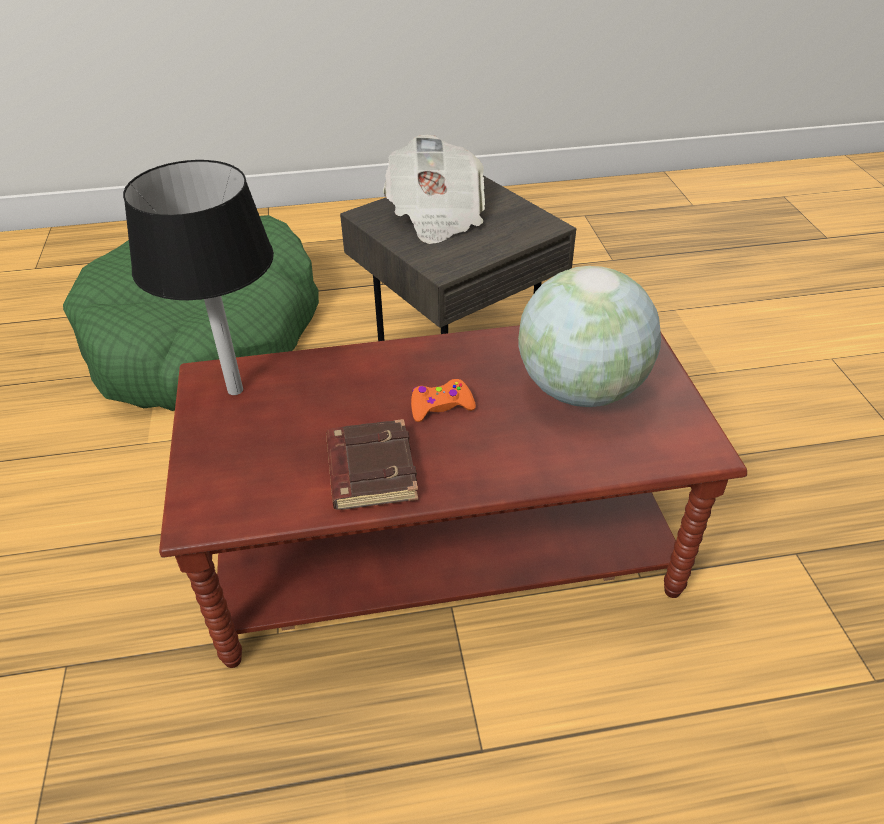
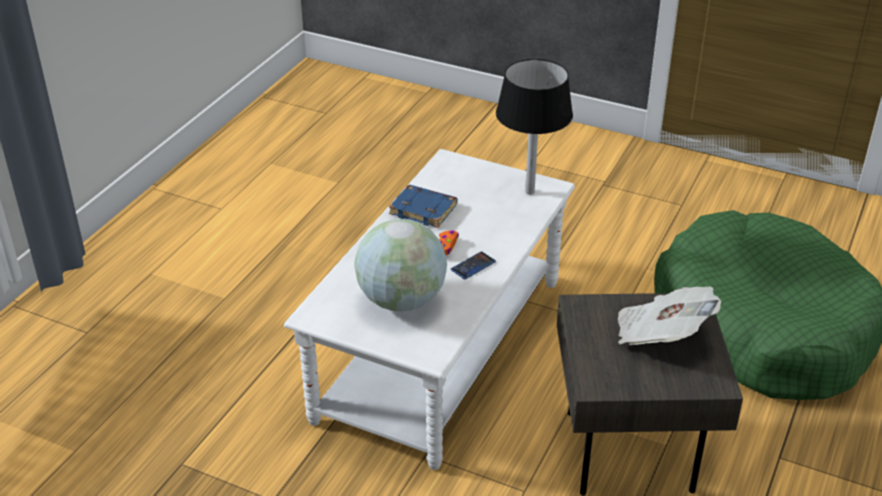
camera: 125 degrees right, 5 degrees down
(369, 470) = (424, 210): brown book -> blue book
(442, 548) = (441, 349): brown coffee table -> white coffee table
(452, 366) = (473, 266): none -> phone

